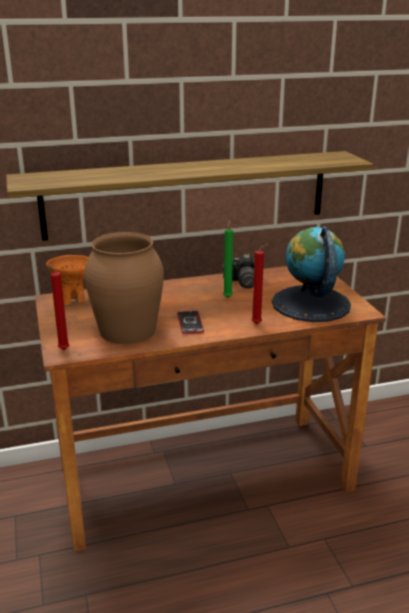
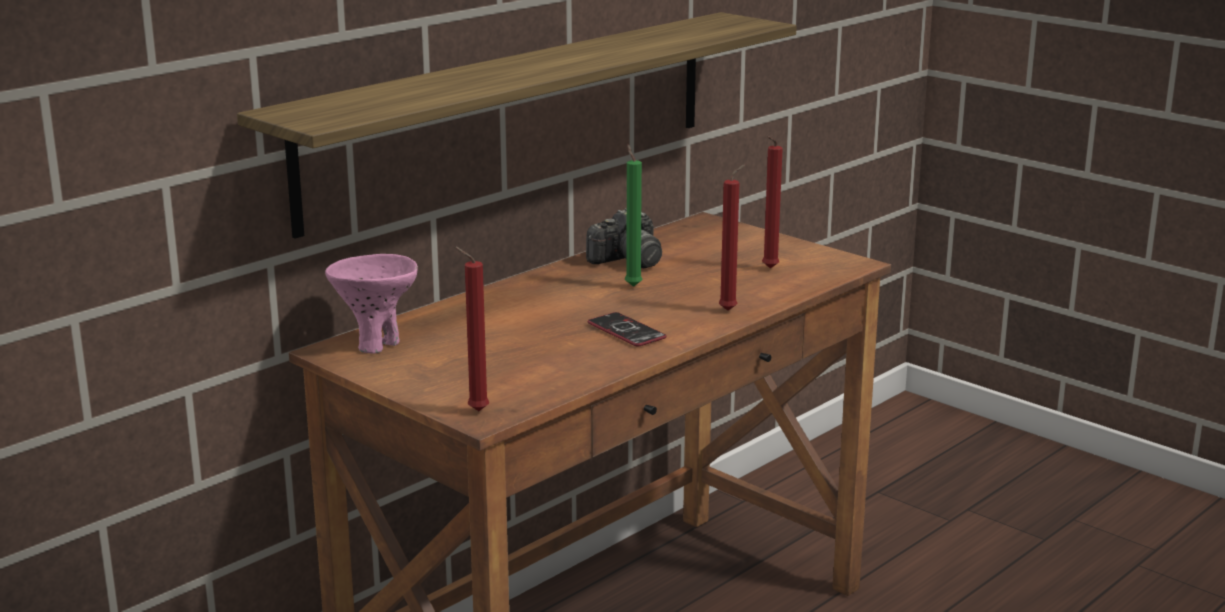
camera: 30 degrees left, 5 degrees down
(72, 300) = (376, 344): orange bowl -> pink bowl
(126, 330) = (540, 362): brown vase -> none
(310, 304) = (768, 269): globe -> red candle

